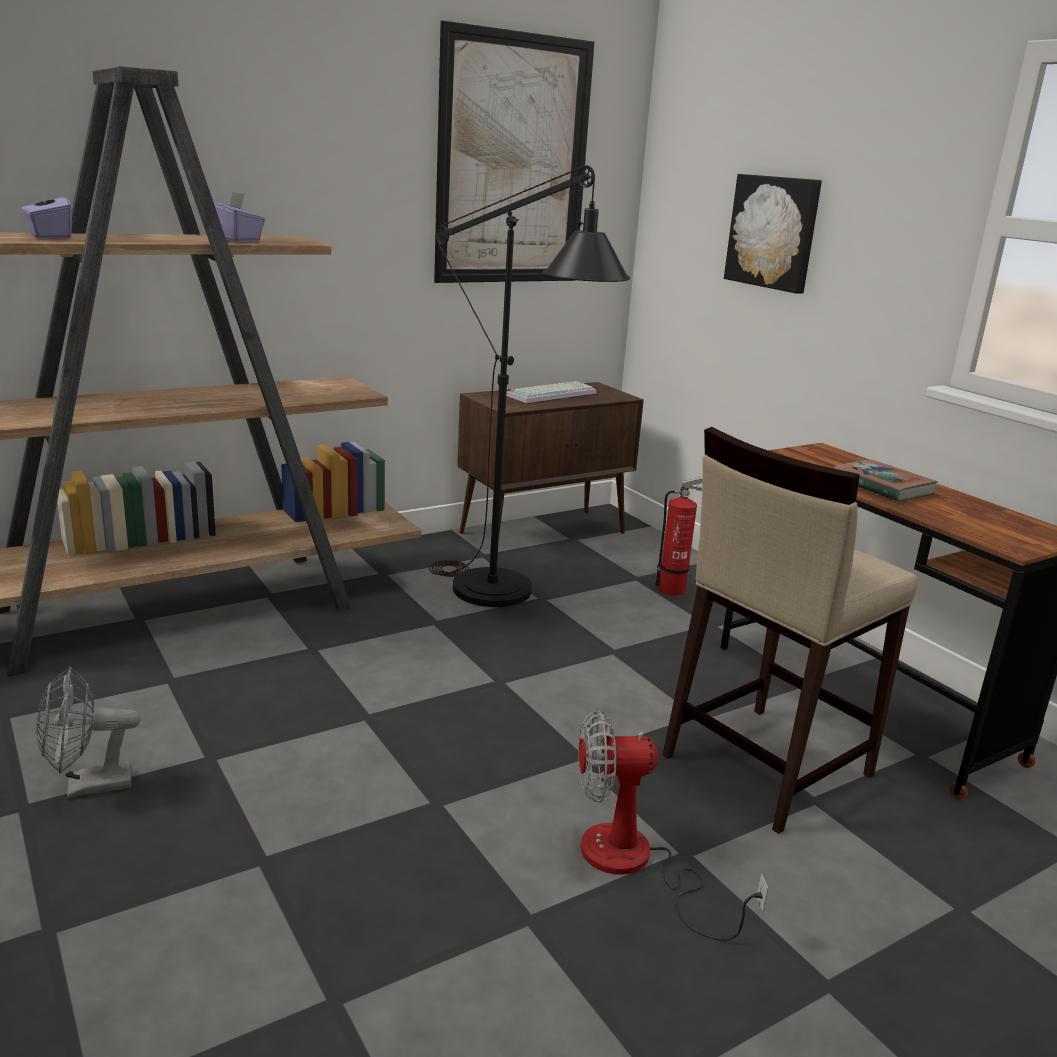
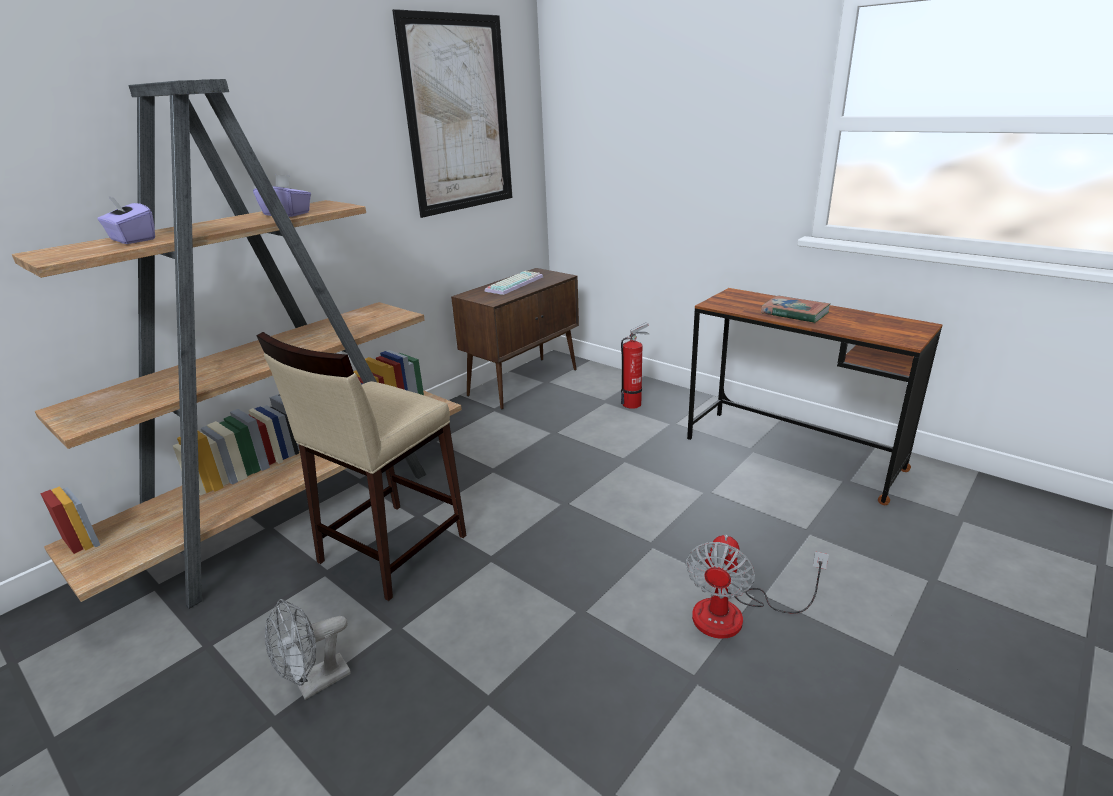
camera: 15 degrees left, 5 degrees up
(508, 597) = (531, 437): black floor lamp -> none
(635, 865) = (735, 614): fan -> fan turned 45 degrees counterclockwise
(764, 765) = (764, 515): beige stool -> beige stool (391, 549)
(774, 232) = (659, 144): picture -> none

